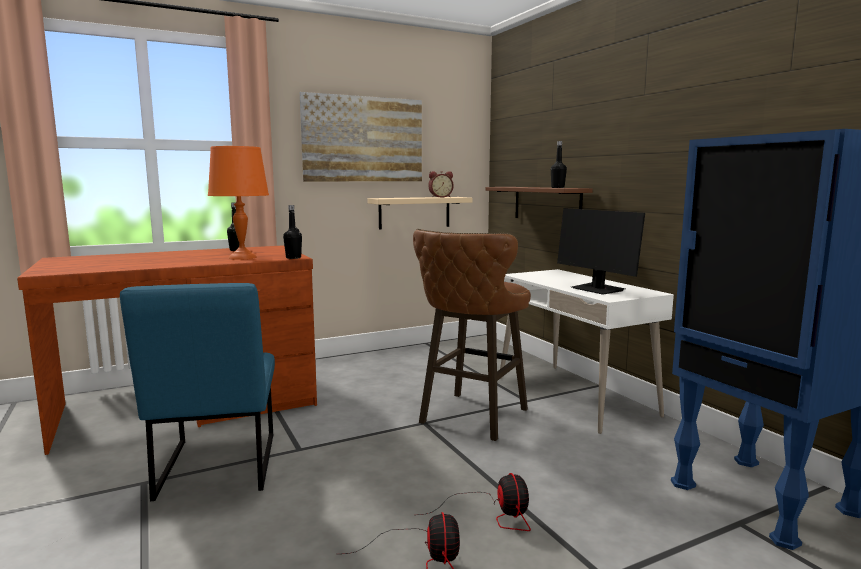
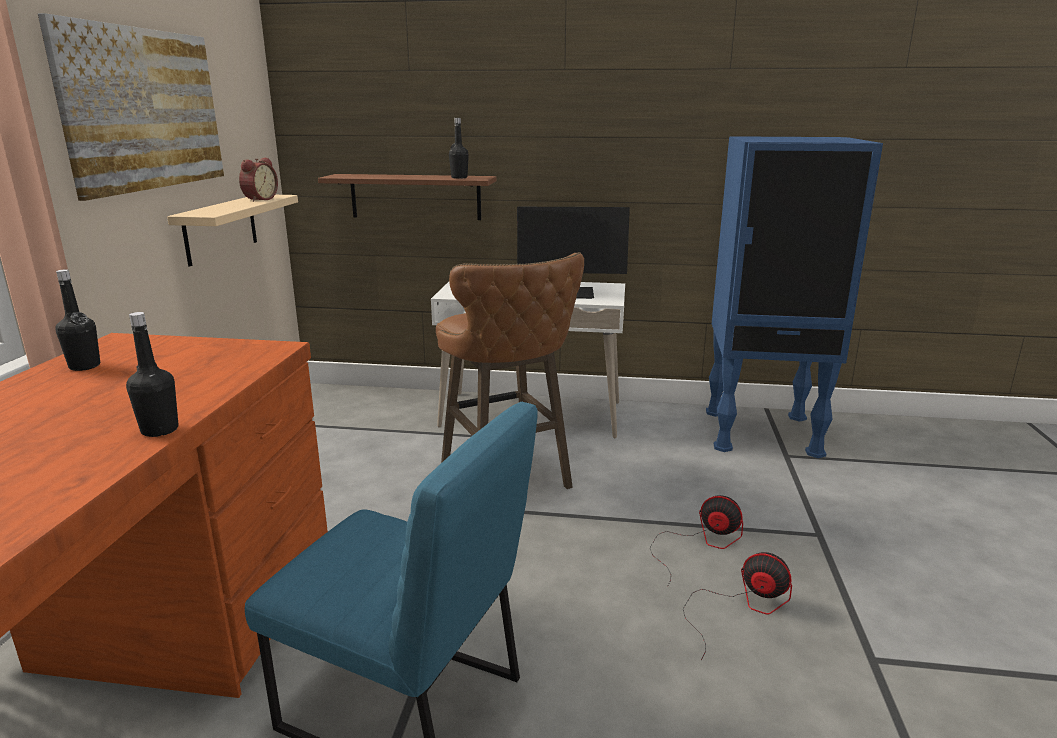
camera: 55 degrees left, 10 degrees up
(242, 257) = (191, 375): orange table lamp -> none
(293, 258) = (278, 349): black bottle -> black bottle (160, 430)

